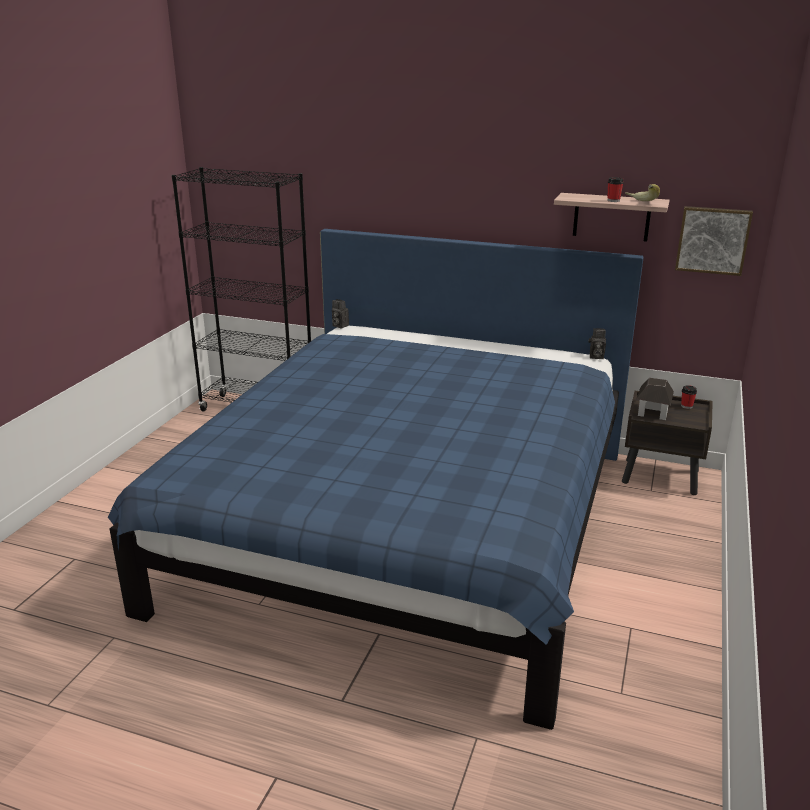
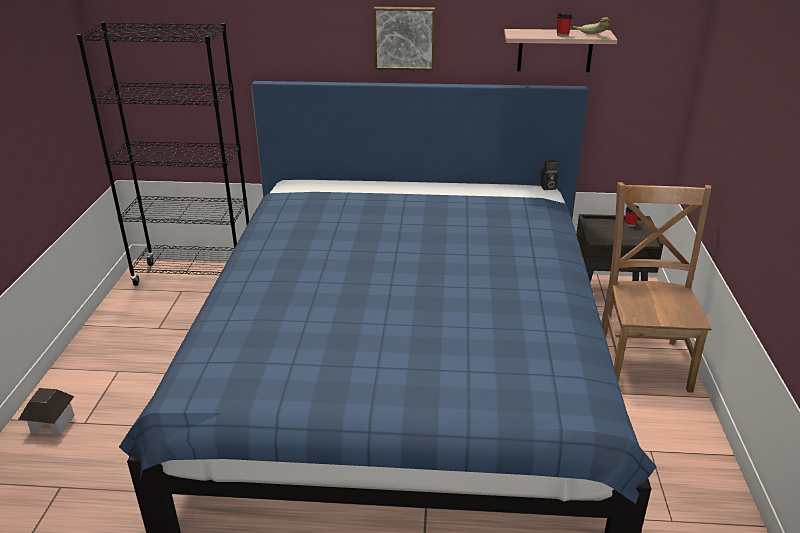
camera: 15 degrees left, 5 degrees up
(339, 325) = (282, 181): camera -> none
(652, 412) = (604, 235): toy house -> toy house (52, 424)
(665, 545) = (643, 360): none -> brown chair
(712, 240) = (650, 66): picture -> picture (404, 38)

